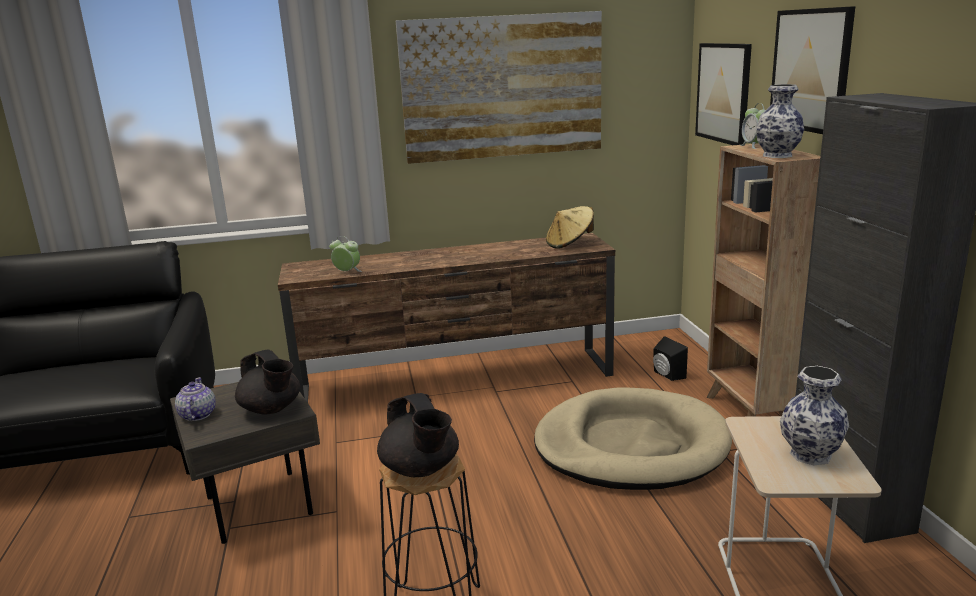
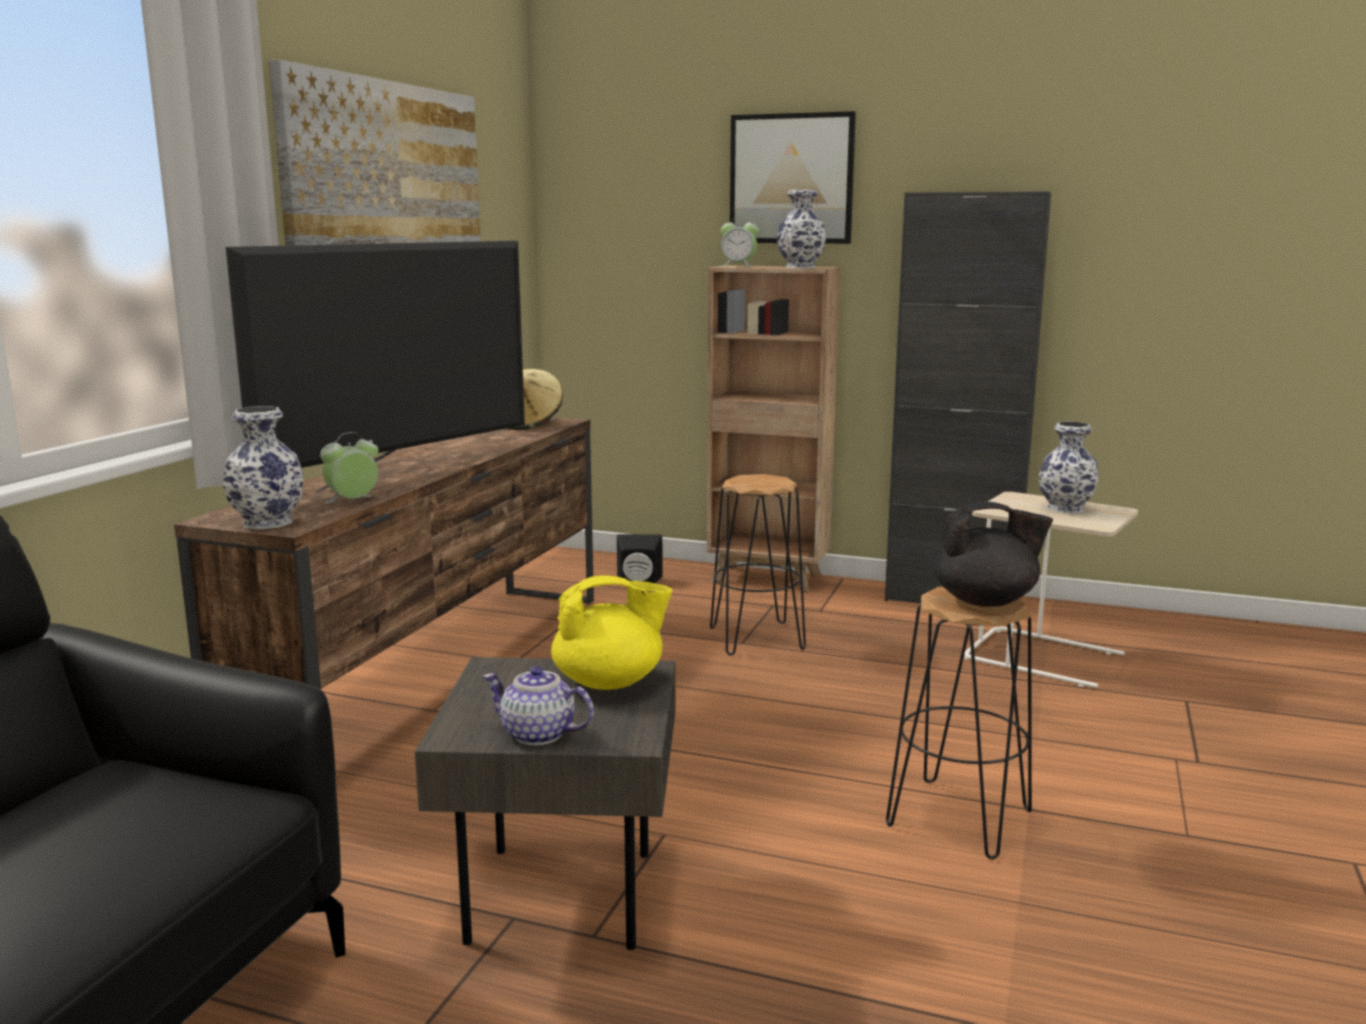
camera: 60 degrees left, 5 degrees down
(271, 409) = (610, 682): black teapot -> yellow teapot
(297, 273) = (269, 522): none -> vase
(413, 261) = (402, 473): none -> television
(630, 446) = (755, 638): beige dog bed -> black stool
(723, 93) = (619, 216): picture -> none

